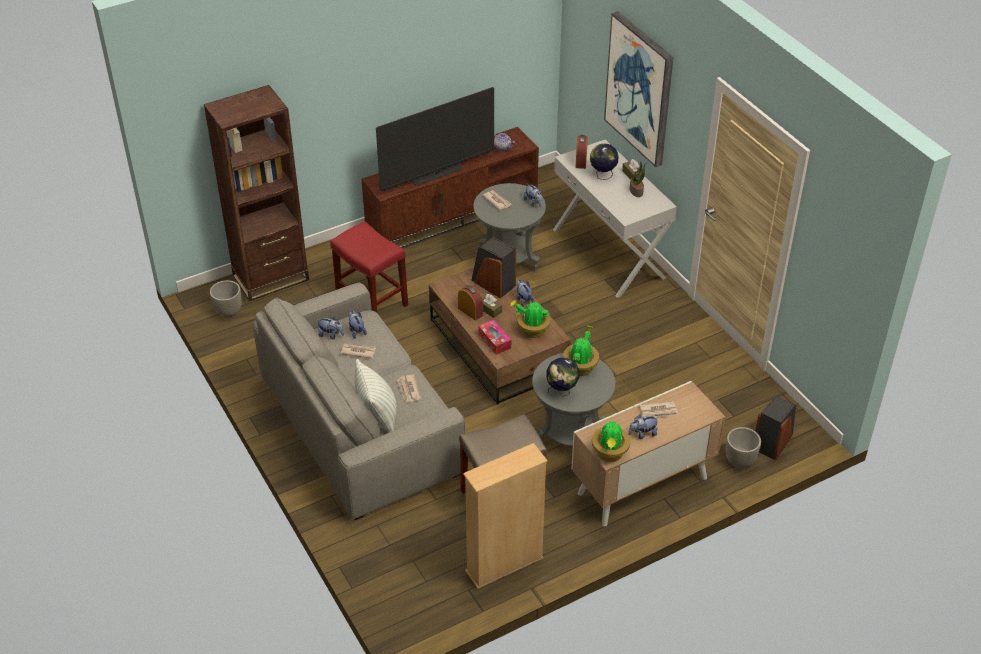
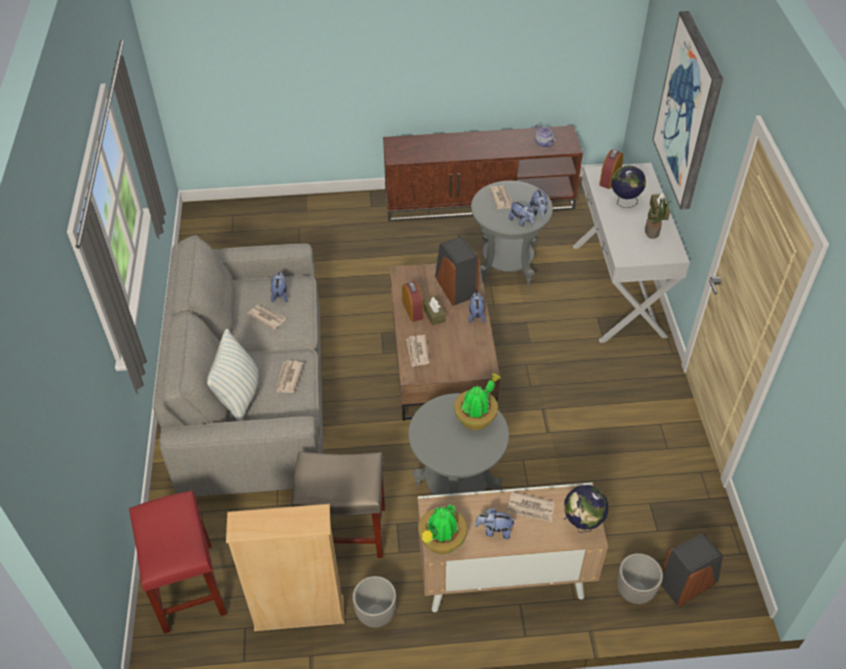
camera: 25 degrees right, 5 degrees up
(228, 311) = (211, 234): planter -> planter (376, 614)
(271, 278) = (270, 213): brown bookcase -> none
(331, 335) = (254, 291): plush toy -> plush toy (521, 222)
(371, 300) = (347, 265): red stool -> red stool (187, 586)
(437, 174) = (460, 153): television -> none
(494, 341) = (417, 352): tissue box -> newspaper
(532, 330) = (464, 353): potted plant -> none
(562, 392) = (437, 441): globe -> globe (582, 525)

